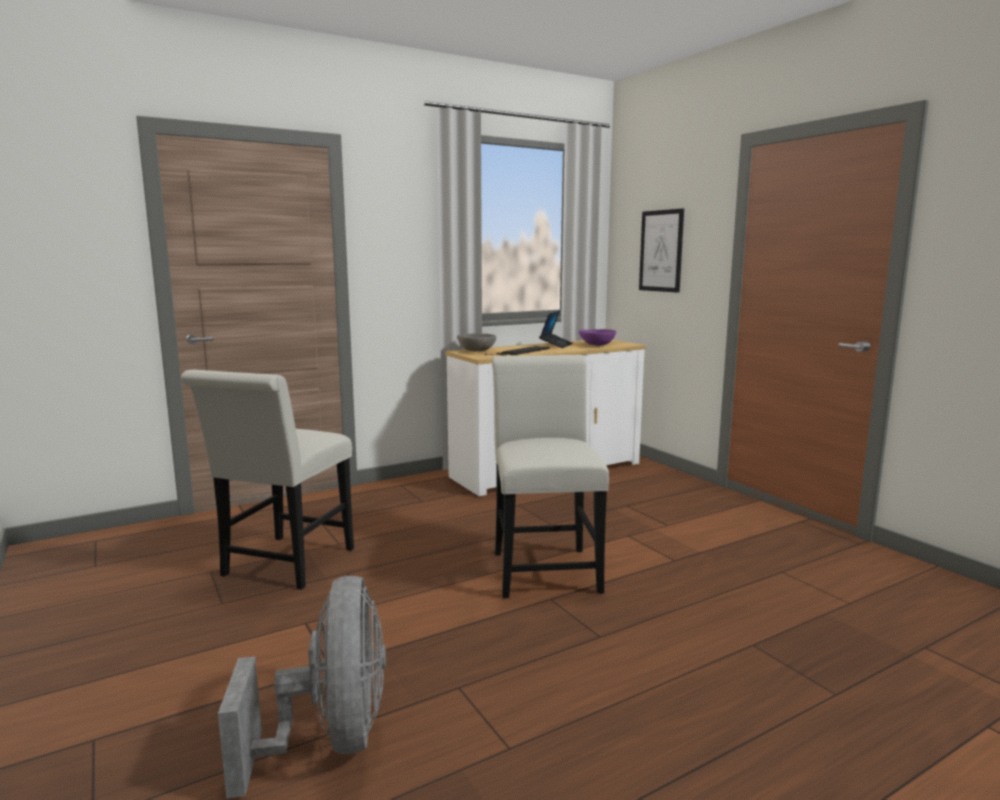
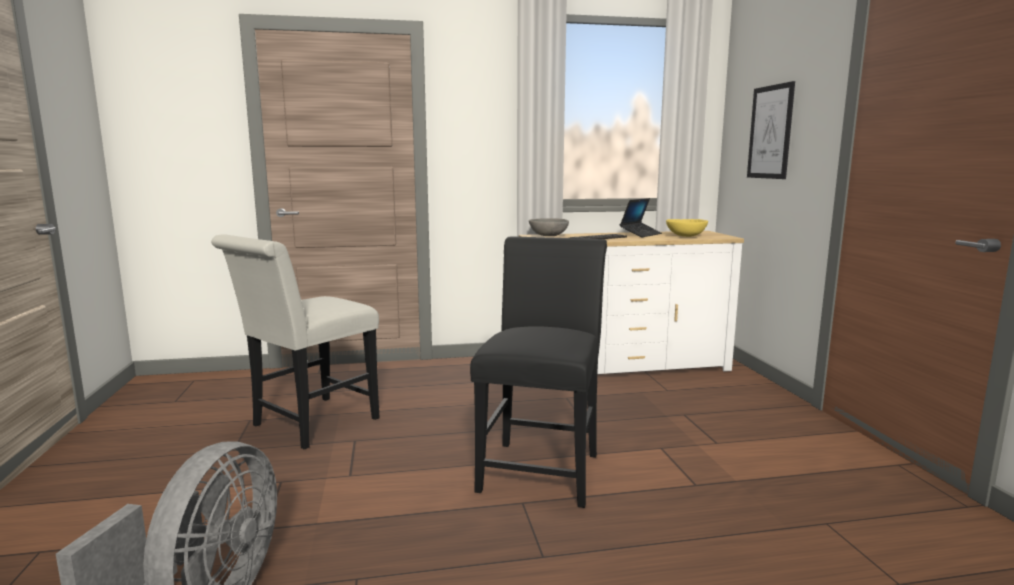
camera: 20 degrees right, 0 degrees up
(544, 567) = (542, 467): white chair -> black chair
(596, 345) = (685, 236): purple bowl -> yellow bowl

